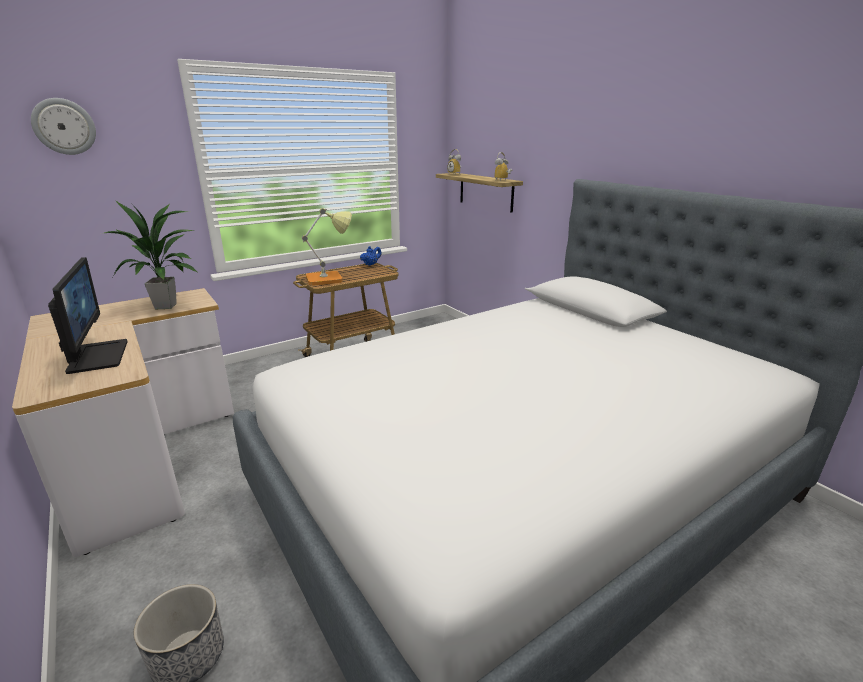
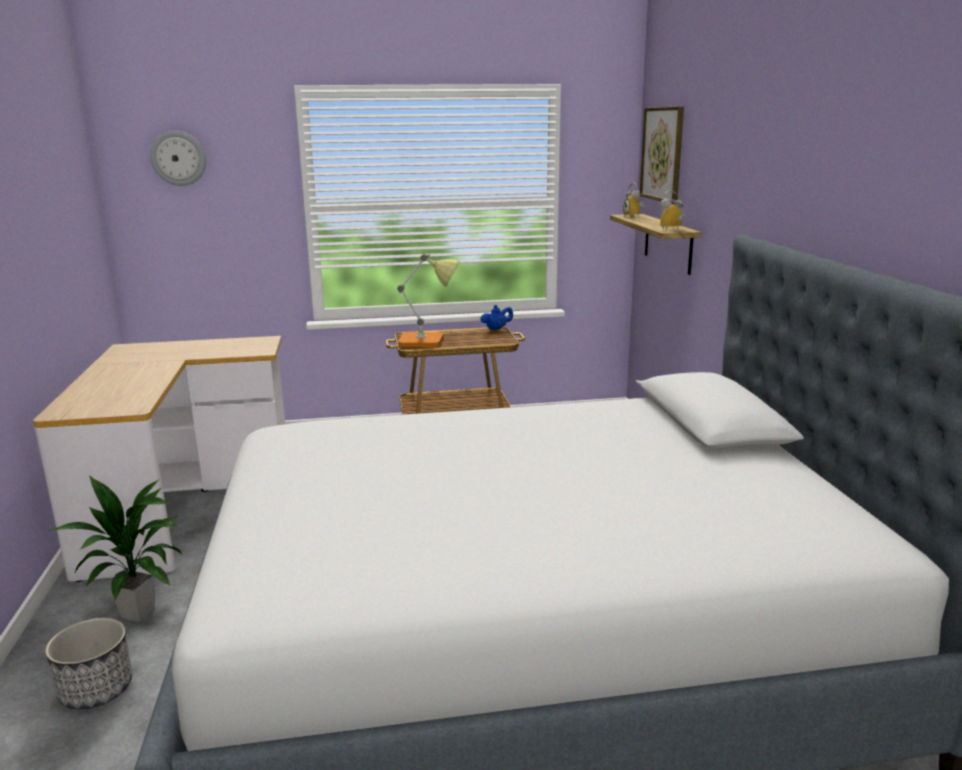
camera: 25 degrees right, 5 degrees down
(97, 356) = (127, 388): monitor -> none
(166, 306) = (228, 350): potted plant -> potted plant (139, 614)
(475, 127) = (662, 154): none -> picture

